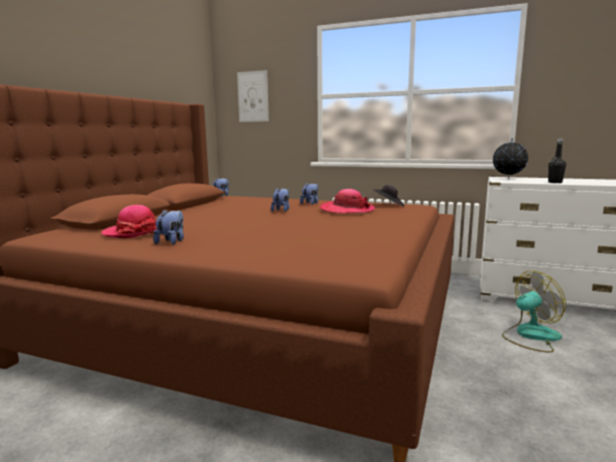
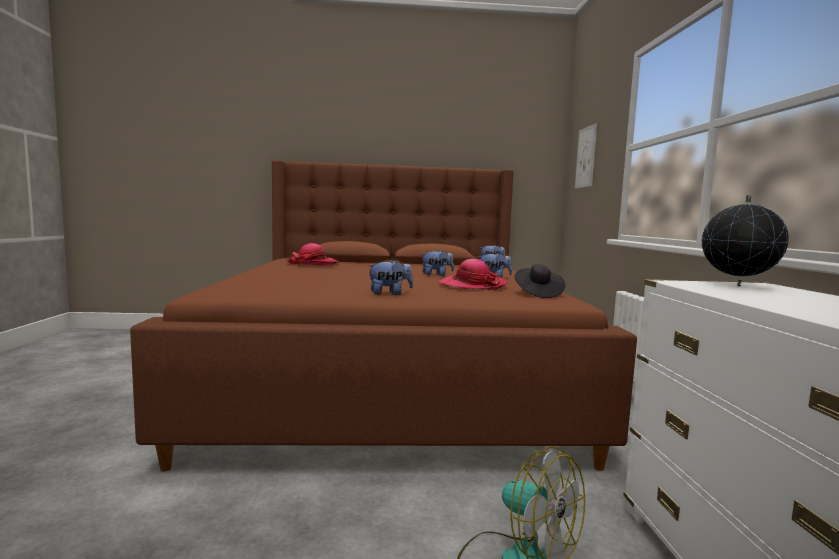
camera: 65 degrees right, 5 degrees down
(172, 241) = (285, 268): plush toy -> plush toy (390, 294)
(555, 182) = (760, 300): black bottle -> none

